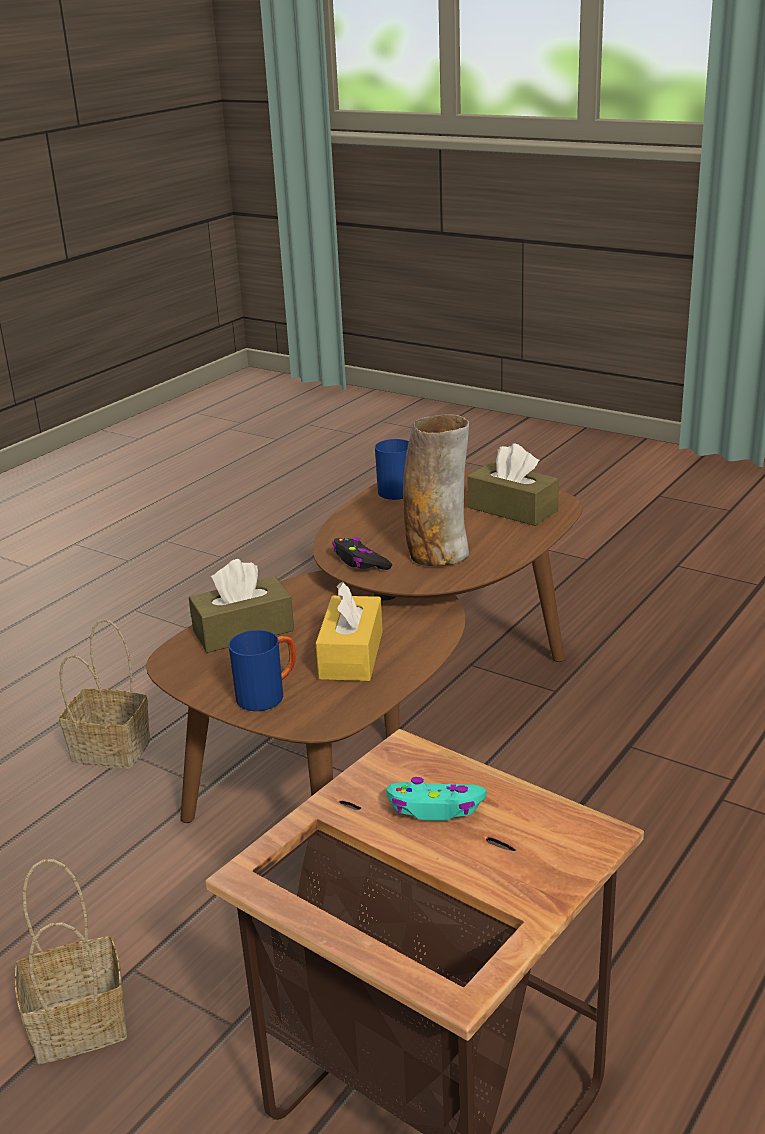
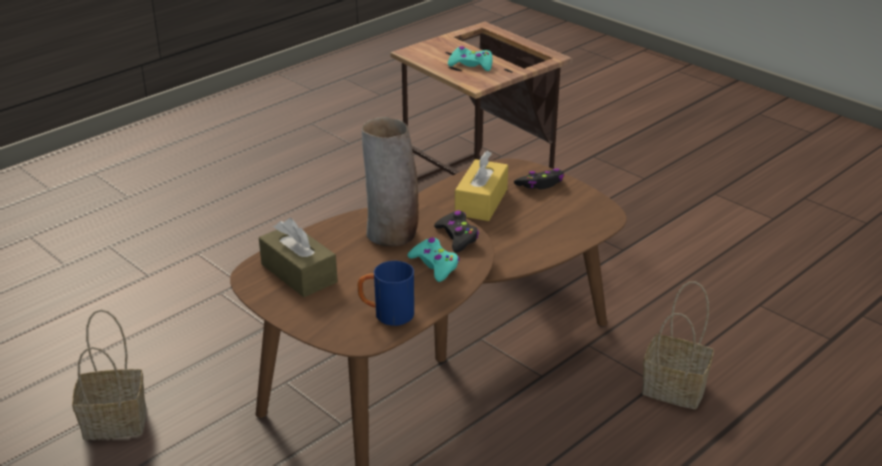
camera: 170 degrees left, 5 degrees up
(75, 1028) = (648, 231): basket -> basket (117, 421)
(243, 631) = (556, 231): brown tissue box -> none
(268, 695) = (541, 184): blue mug -> black game controller
(375, 533) = (435, 265): none -> turquoise game controller

